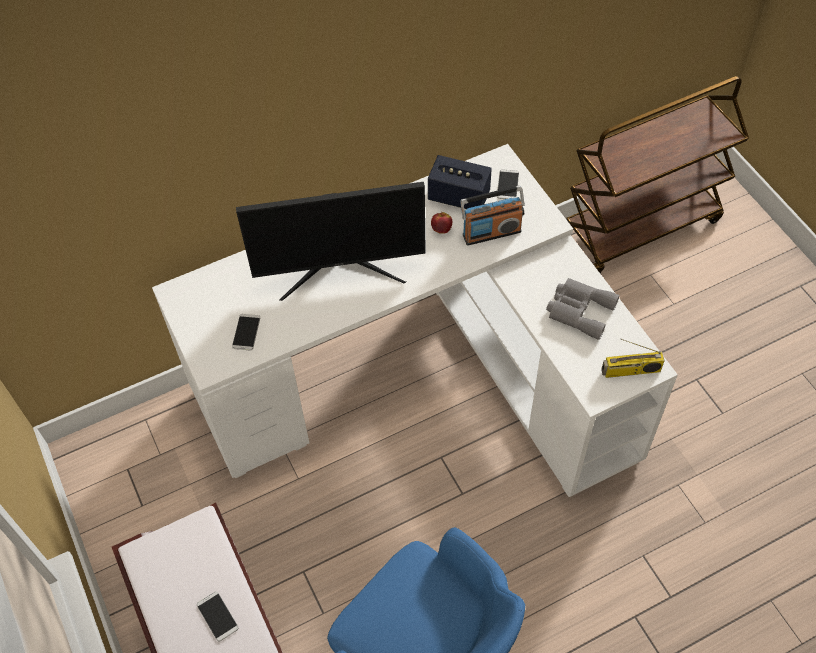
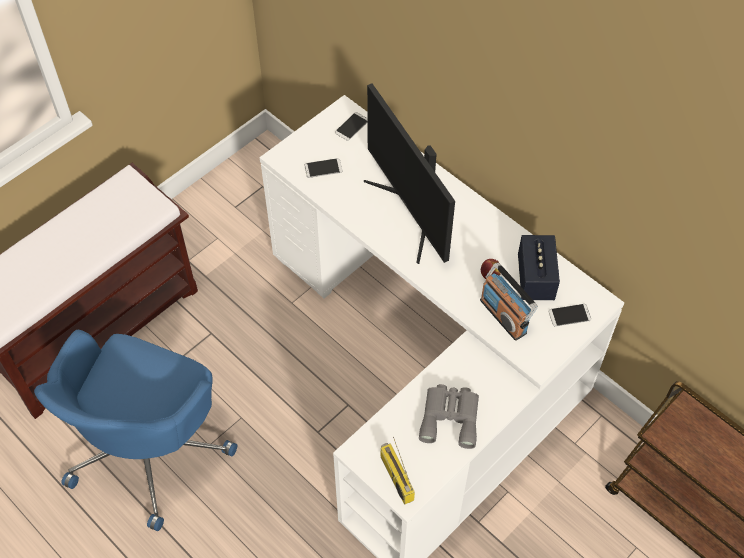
camera: 70 degrees right, 0 degrees up
(217, 616) = (89, 241): phone -> phone (351, 126)

